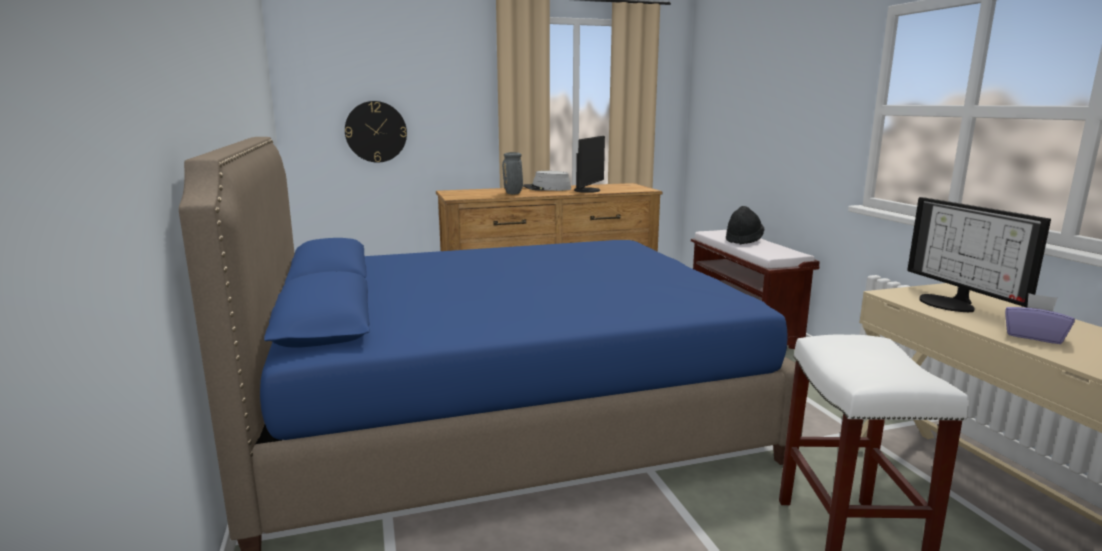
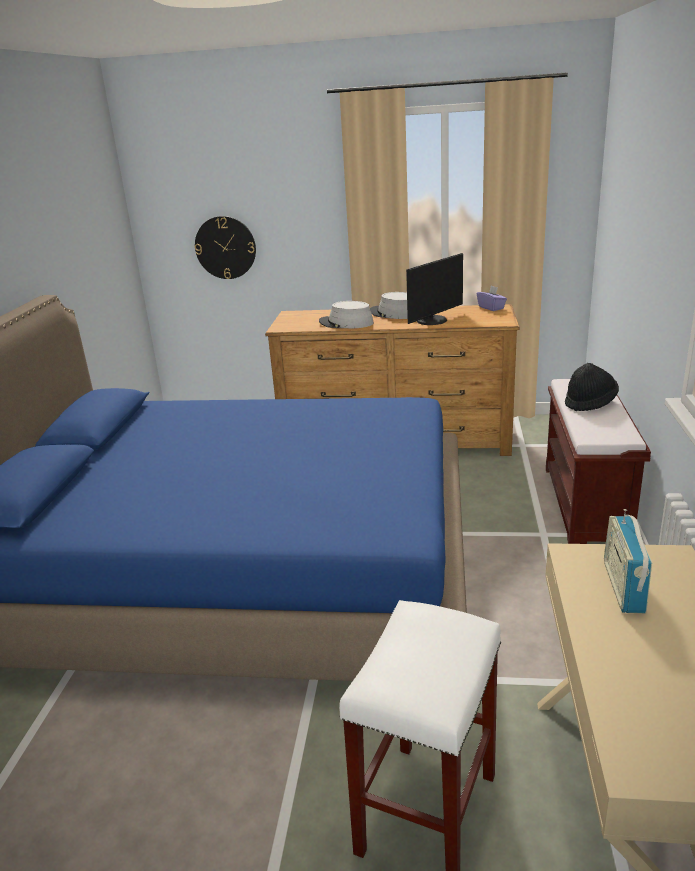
camera: 25 degrees right, 10 degrees up
(513, 194) = (346, 323): grey vase -> grey hat
(951, 303) = (623, 587): monitor -> radio
(1034, 336) = (635, 670): purple tissue box -> purple tissue box (491, 308)

